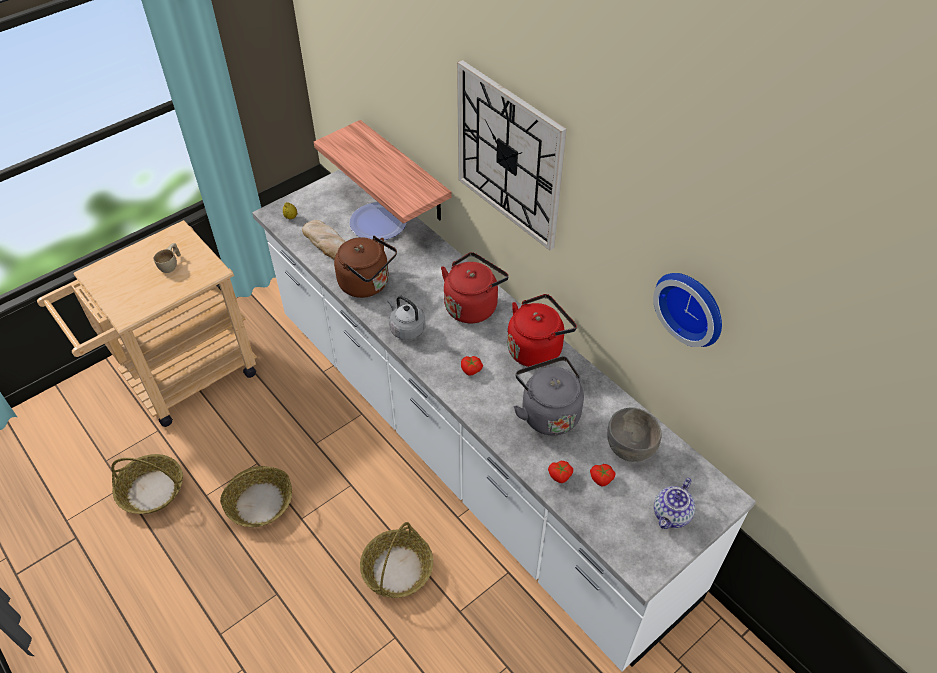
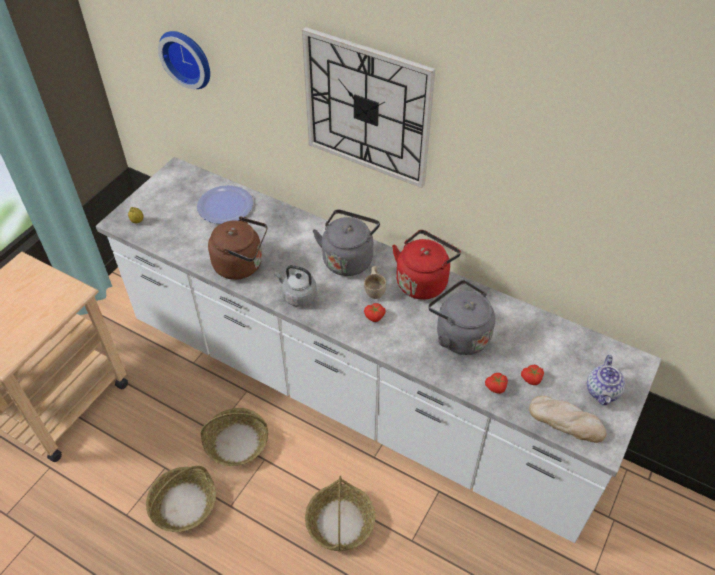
camera: 20 degrees left, 0 degrees up
(152, 490) = (68, 528): basket -> basket (237, 442)
(171, 265) = (29, 298): beige cup -> beige cup (375, 289)
(326, 242) = (184, 236): bread -> bread (566, 421)
(405, 173) = (239, 152): shelf -> none
(472, 305) = (348, 258): red kettle -> grey kettle
(630, 449) = (542, 346): grey bowl -> none
(692, 306) = (585, 202): wall clock -> wall clock (188, 57)

